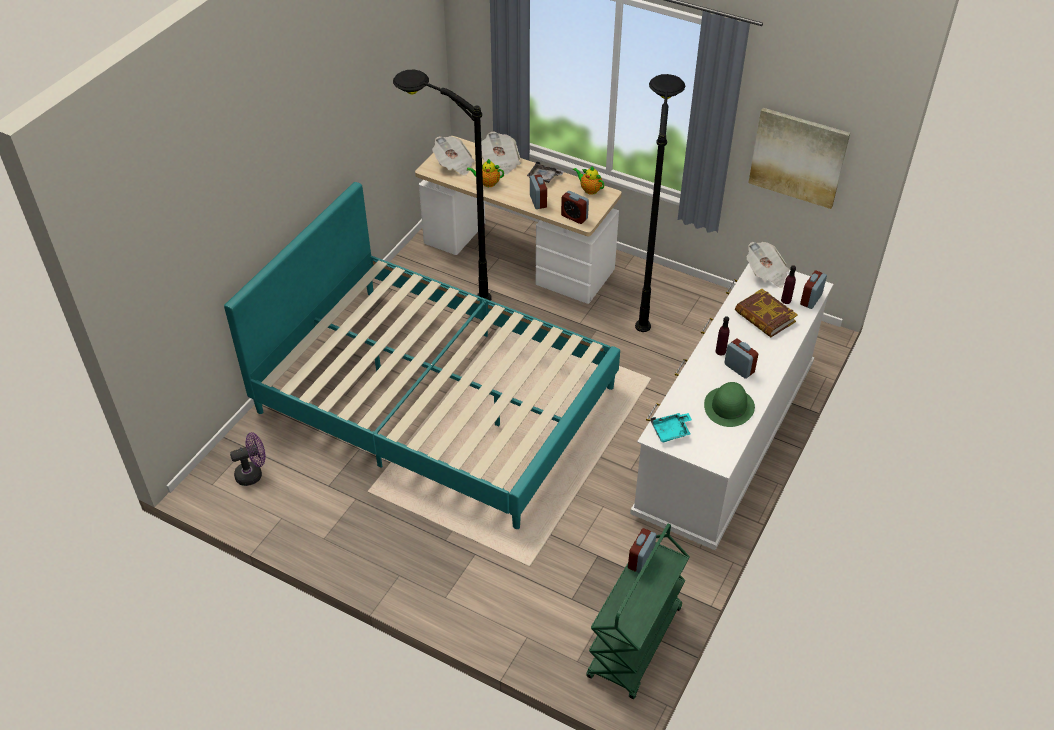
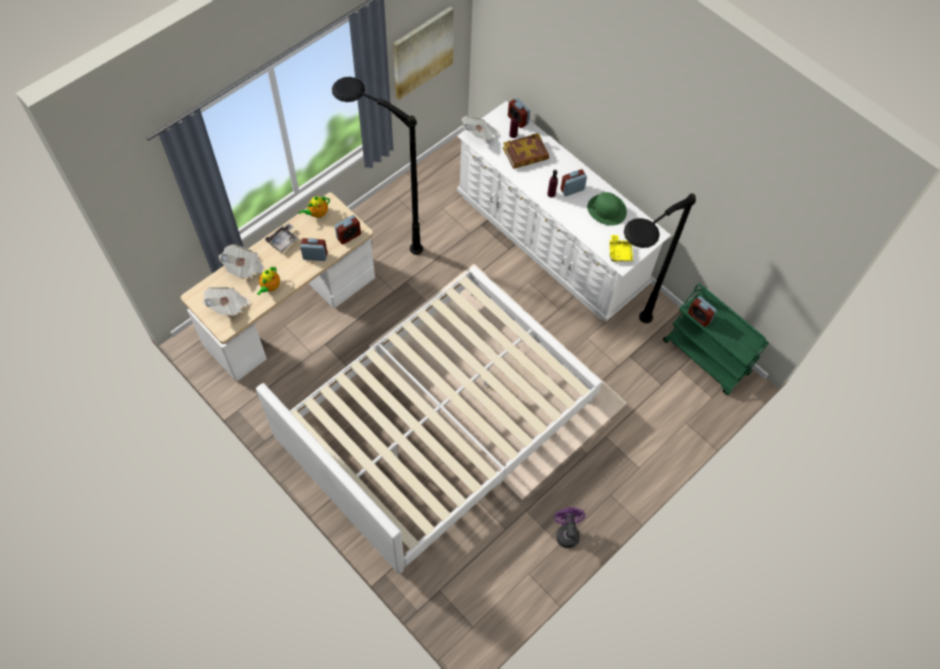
camera: 75 degrees left, 15 degrees up
(253, 474) = (472, 589): purple fan -> purple fan (566, 532)
(436, 398) = (438, 422): turquoise bed -> white bed
(443, 282) = (296, 379): black floor lamp -> black floor lamp (615, 342)
(671, 431) = (619, 252): turquoise tray -> yellow tray

